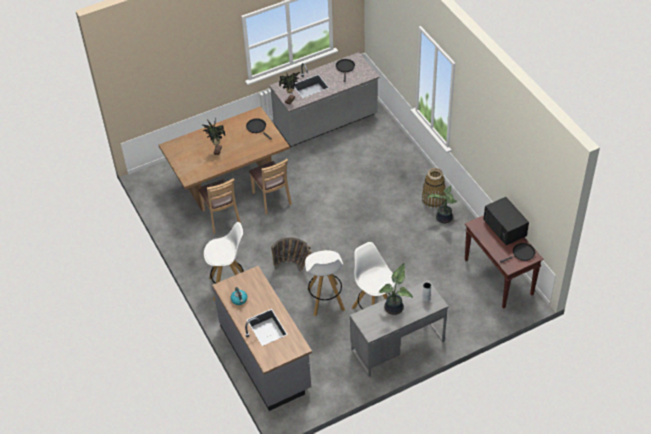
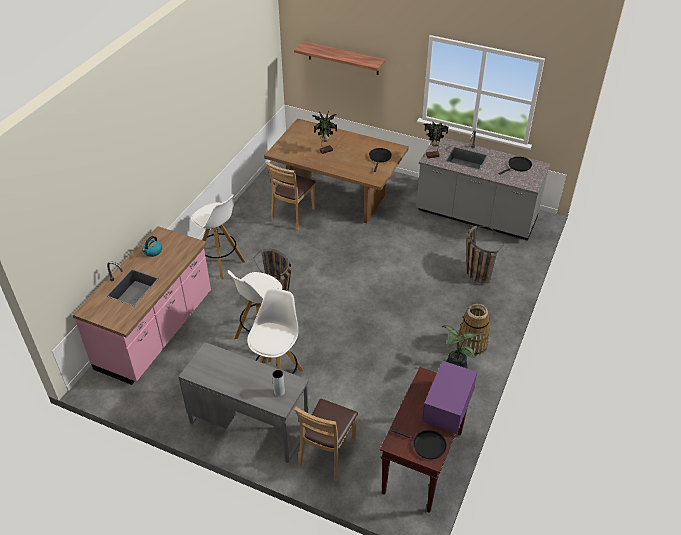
camera: 50 degrees right, 5 degrees down
(171, 73) = (343, 58): none -> shelf
(265, 357) = (156, 331): grey counter -> pink counter
(271, 199) = (346, 233): brown chair -> brown chair (327, 453)
(374, 157) = (474, 270): none -> basket
(395, 308) = (243, 373): potted plant -> none
(505, 229) = (448, 408): black microwave -> purple microwave

